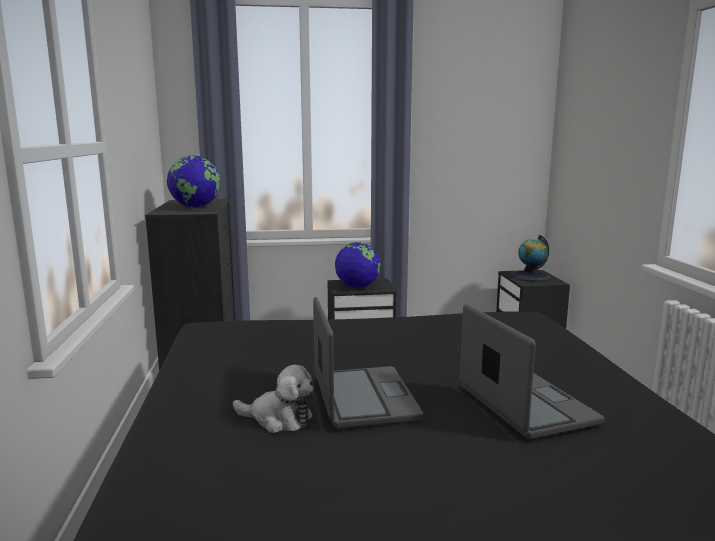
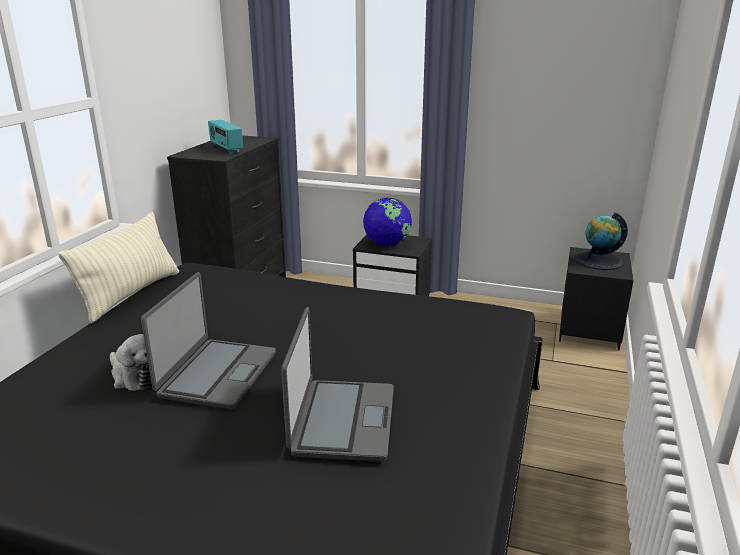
camera: 25 degrees right, 10 degrees up
(168, 355) = (131, 294): none -> beige pillow
(196, 207) = (226, 149): globe -> radio

